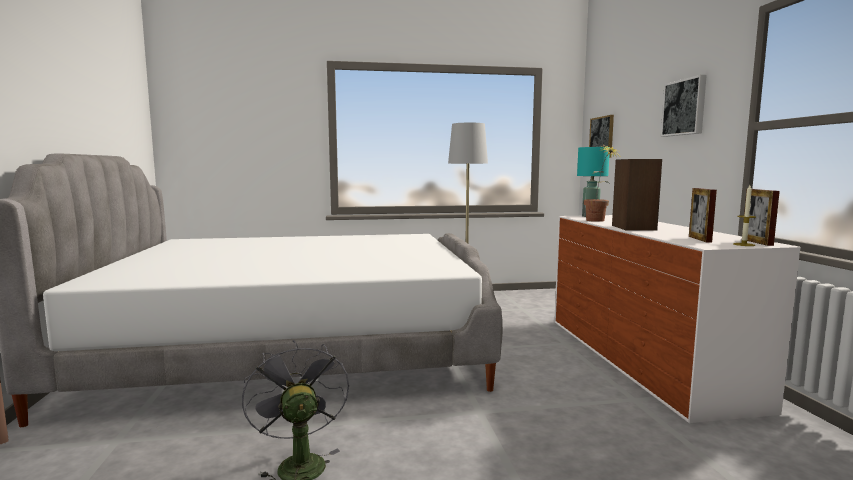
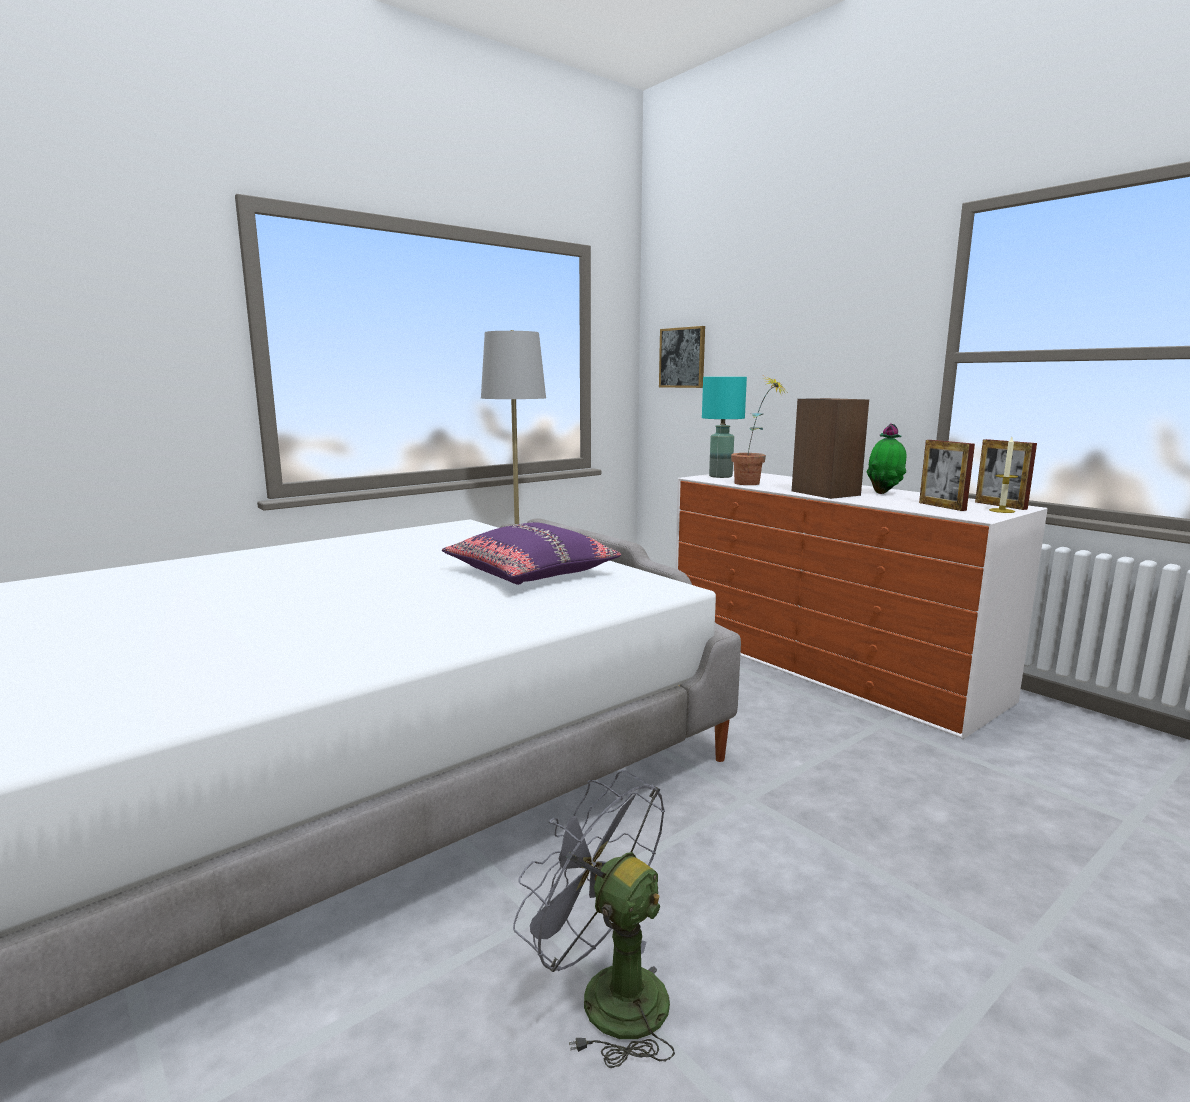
camera: 30 degrees left, 5 degrees up
(402, 256) = (530, 572): none -> purple pillow
(681, 230) = (884, 493): none -> potted plant
(685, 107) = (839, 325): picture -> none

